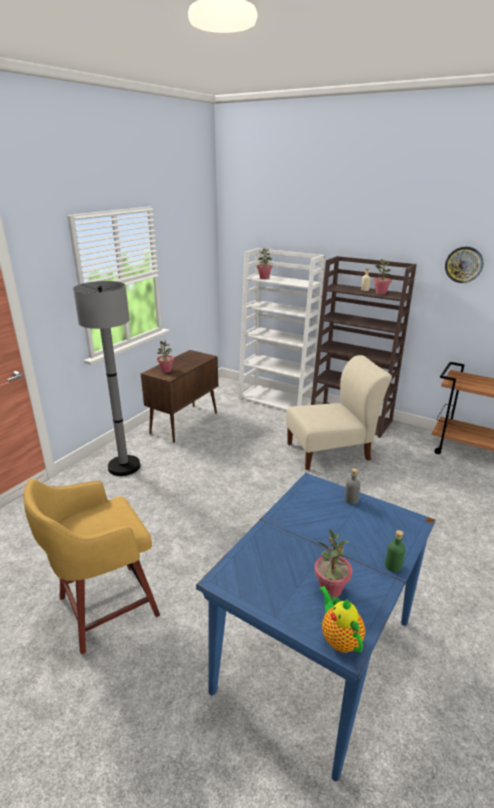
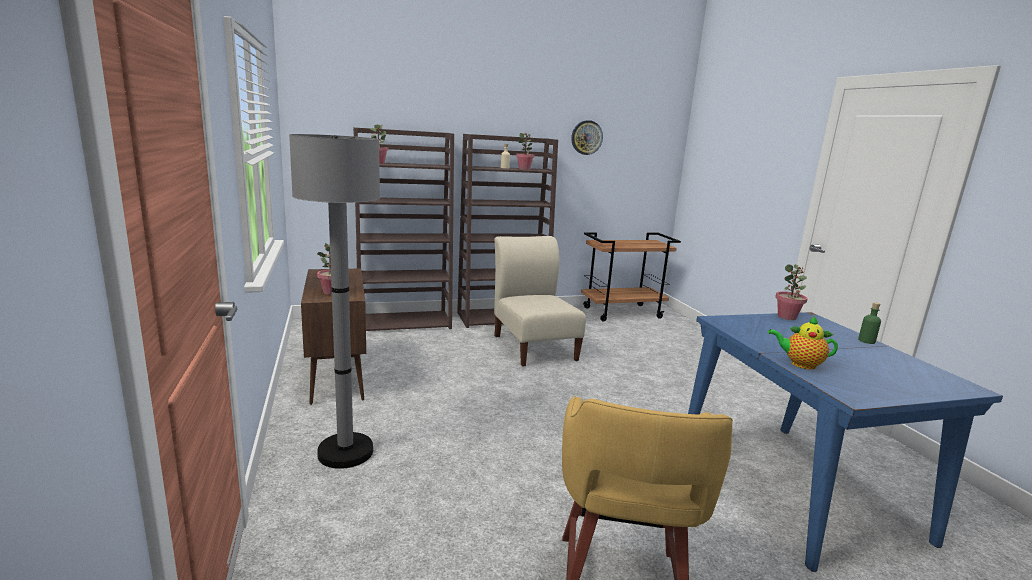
camera: 50 degrees left, 10 degrees down
(277, 400) = (405, 322): white bookcase -> brown bookcase
(331, 451) = (533, 346): beige chair -> beige chair turned 45 degrees counterclockwise
(331, 589) = (888, 367): potted plant -> potted plant (787, 317)
(339, 638) = (956, 385): teapot -> teapot (800, 364)
(351, 500) = (761, 319): grey bottle -> none

